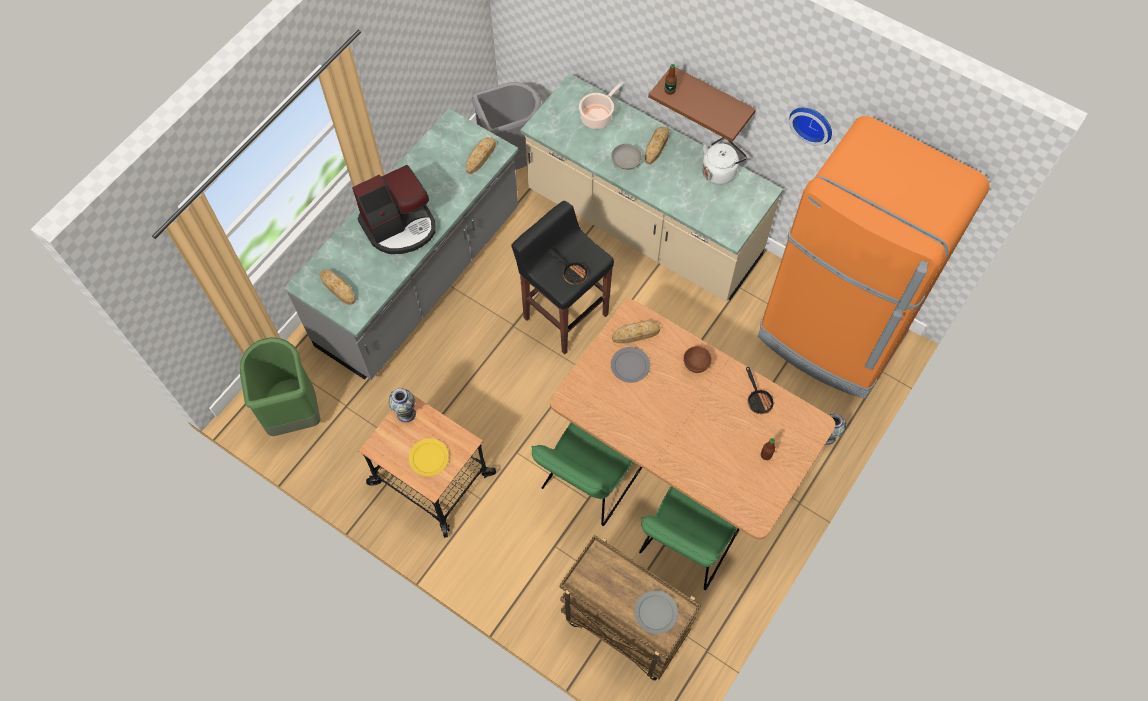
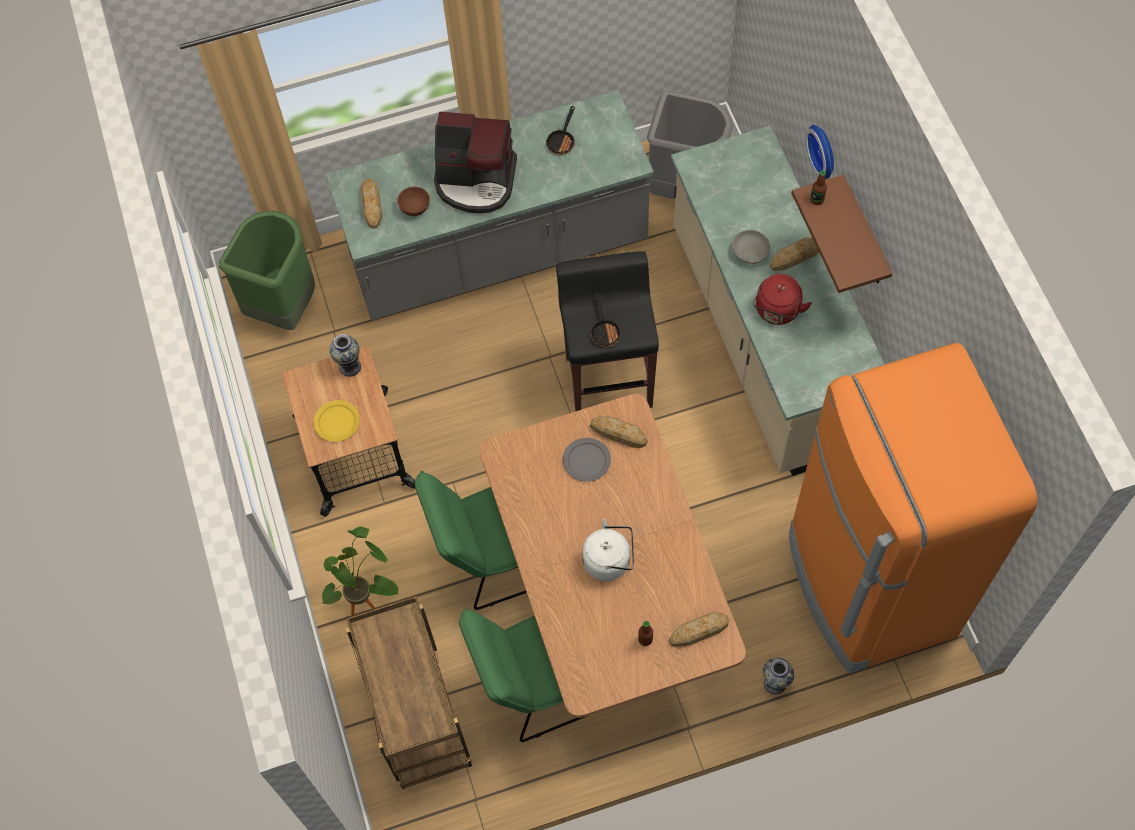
camera: 40 degrees right, 0 degrees up
(480, 157) = (608, 158): bread -> bread (699, 631)
(527, 573) = (369, 602): none -> potted plant
(597, 116) = (761, 188): cooking pot -> none
(656, 612) = (414, 709): grey plate -> none
(675, 189) = (777, 312): none -> red kettle
(695, 365) = (651, 503): brown bowl -> brown bowl (415, 209)
(720, 171) = (841, 323): white kettle -> white kettle (610, 561)
(758, 399) = (685, 580): frying pan -> frying pan (562, 141)
(812, 123) = (928, 323): wall clock -> wall clock (824, 150)

